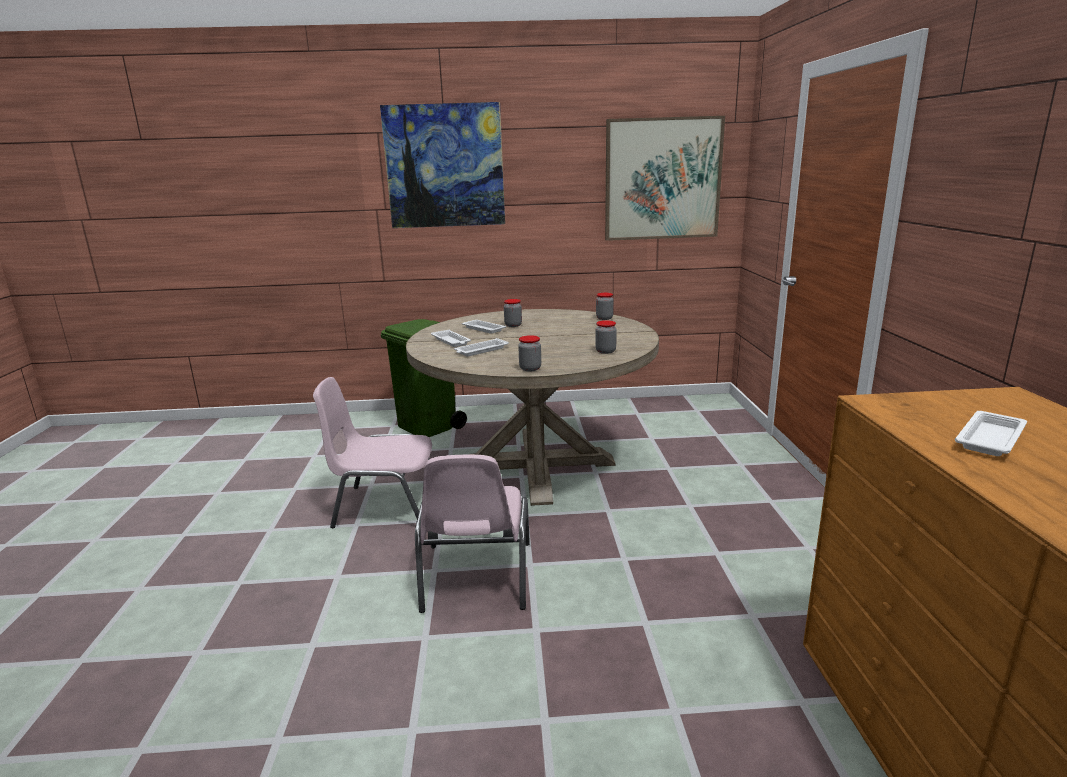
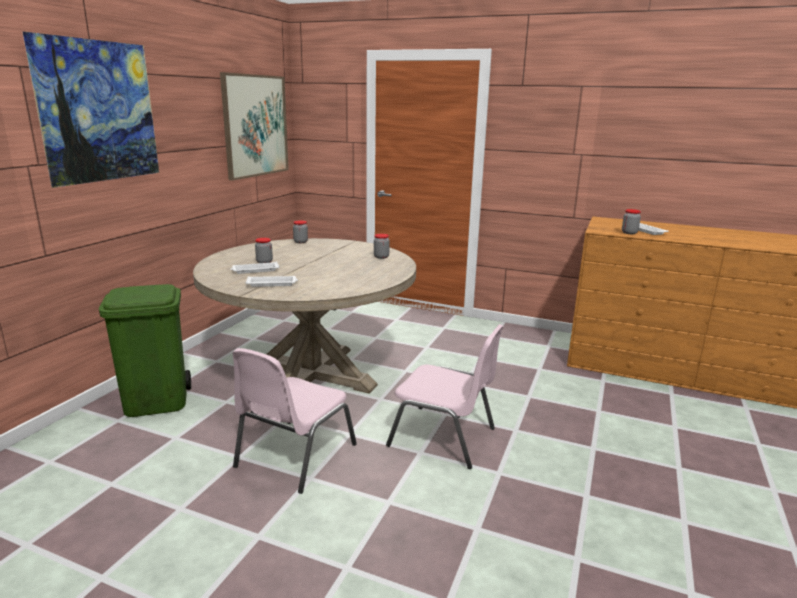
camera: 65 degrees left, 0 degrees up
(480, 351) = (319, 281): white tray -> none
(530, 368) = (389, 277): jar -> jar (629, 233)

